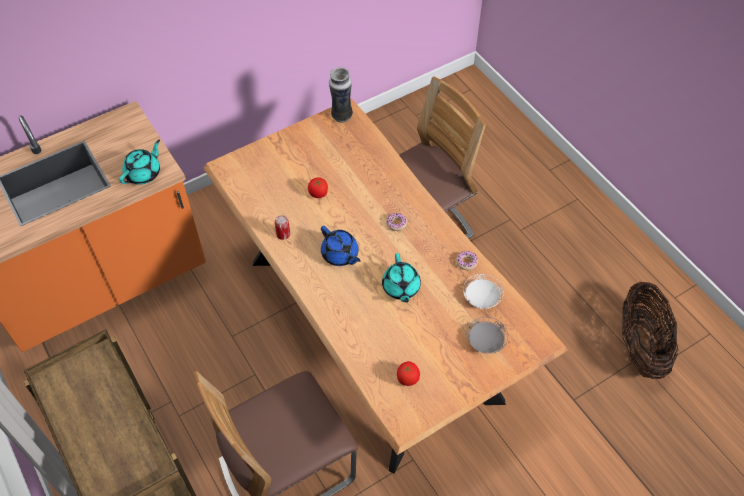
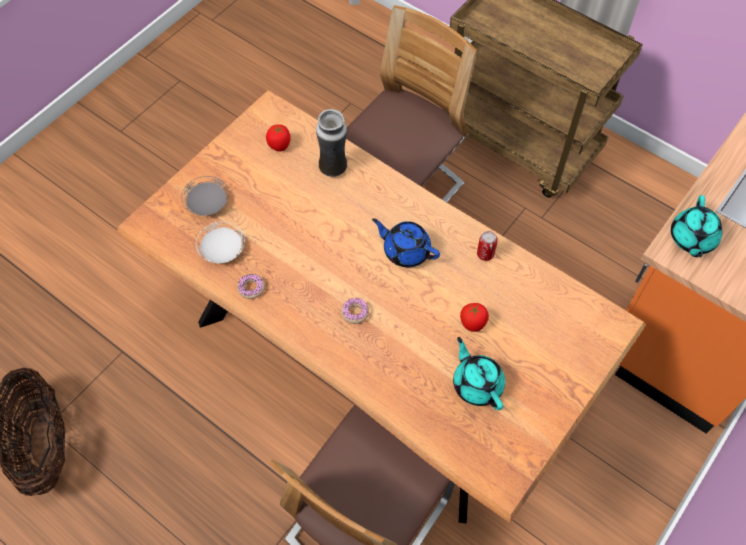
camera: 160 degrees right, 5 degrees up
(341, 115) = (508, 469): vase -> vase (333, 168)
(401, 287) = (319, 233): turquoise teapot -> turquoise teapot (477, 384)

